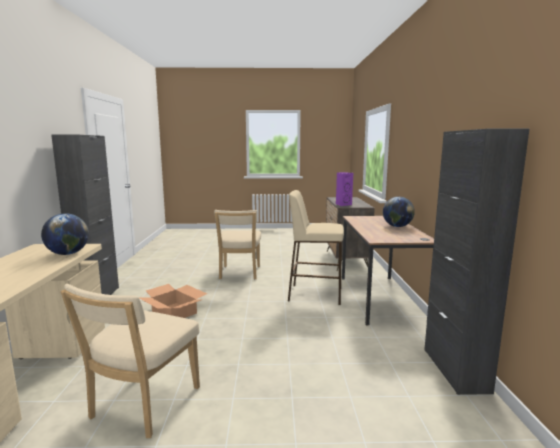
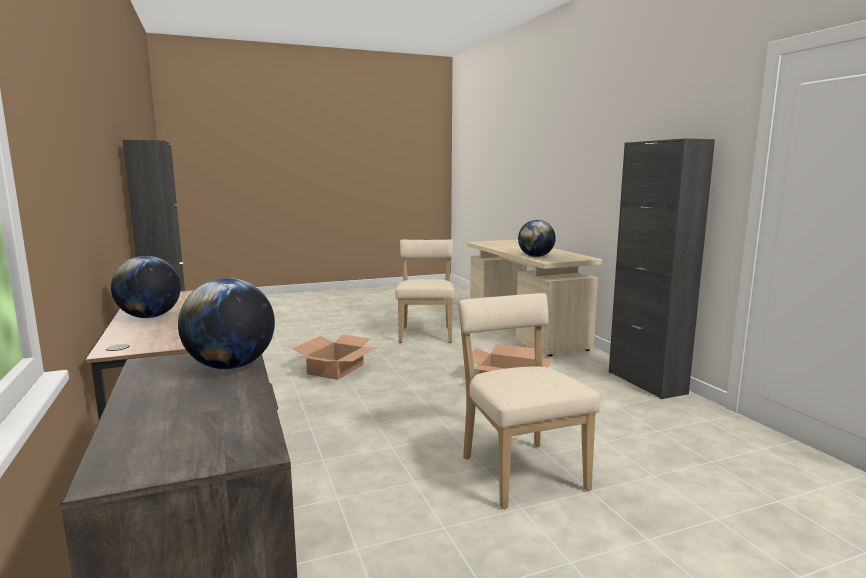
camera: 160 degrees right, 0 degrees up
(293, 350) = (336, 369): none -> cardboard box
(315, 294) = (323, 440): beige stool -> none
(343, 204) = (231, 366): purple speaker -> globe

